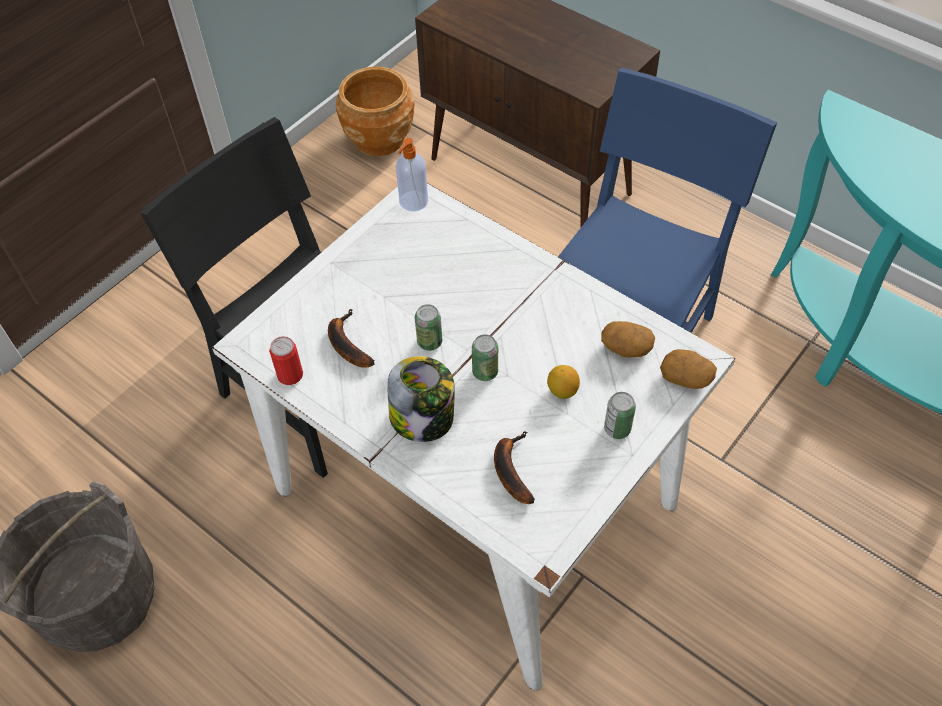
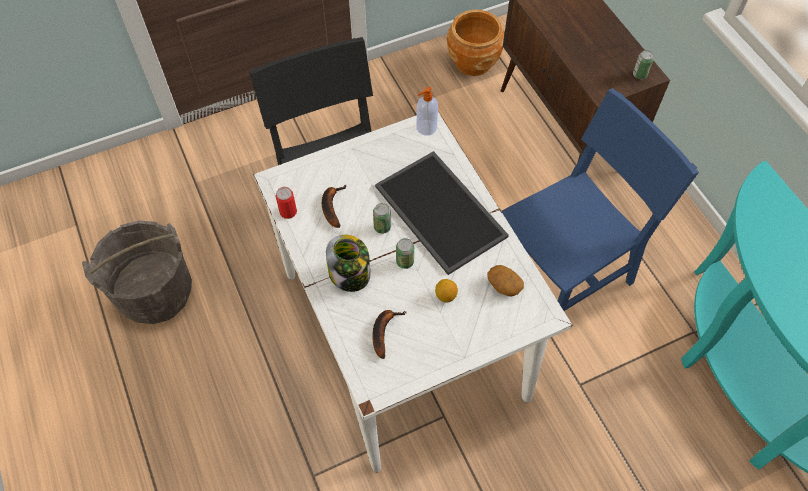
camera: 25 degrees right, 5 degrees up
(496, 291) = (443, 211): none -> tray
(617, 429) = (465, 336): can -> can (639, 74)
(686, 377) = (531, 323): potato -> none

